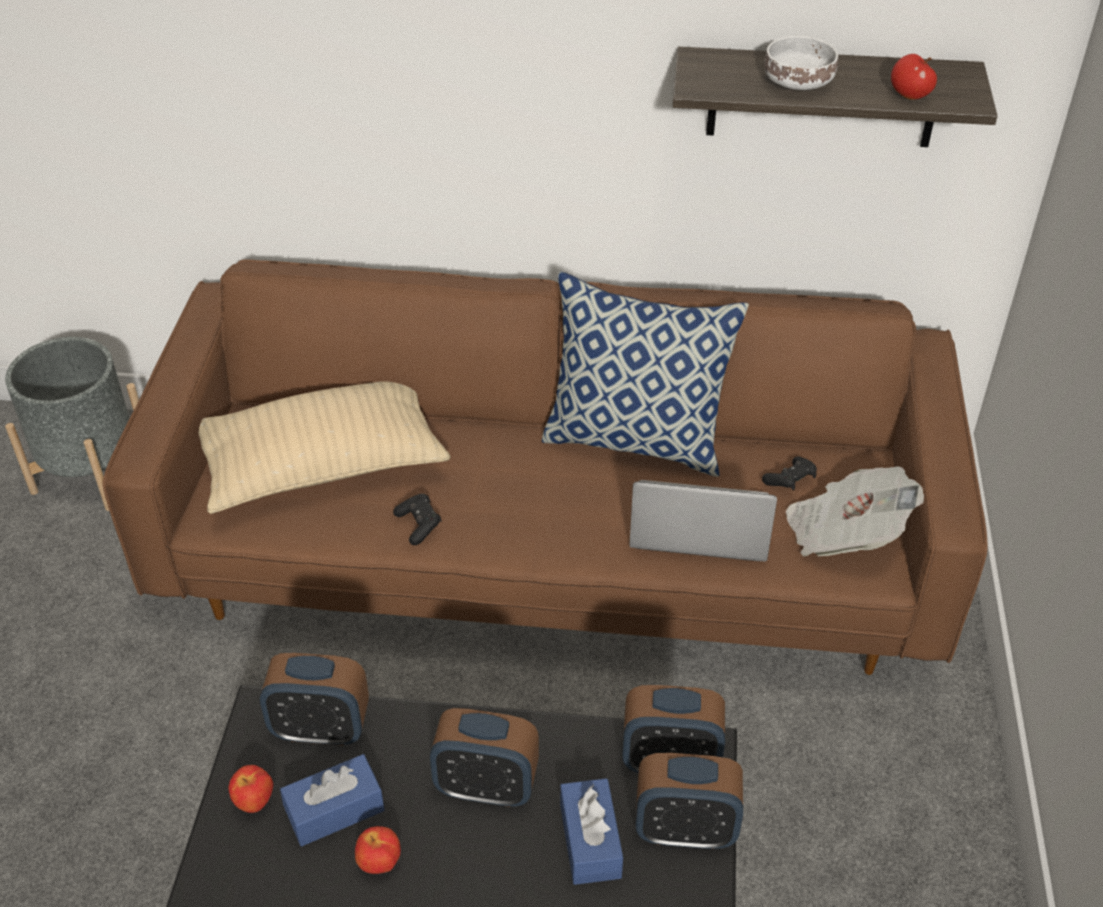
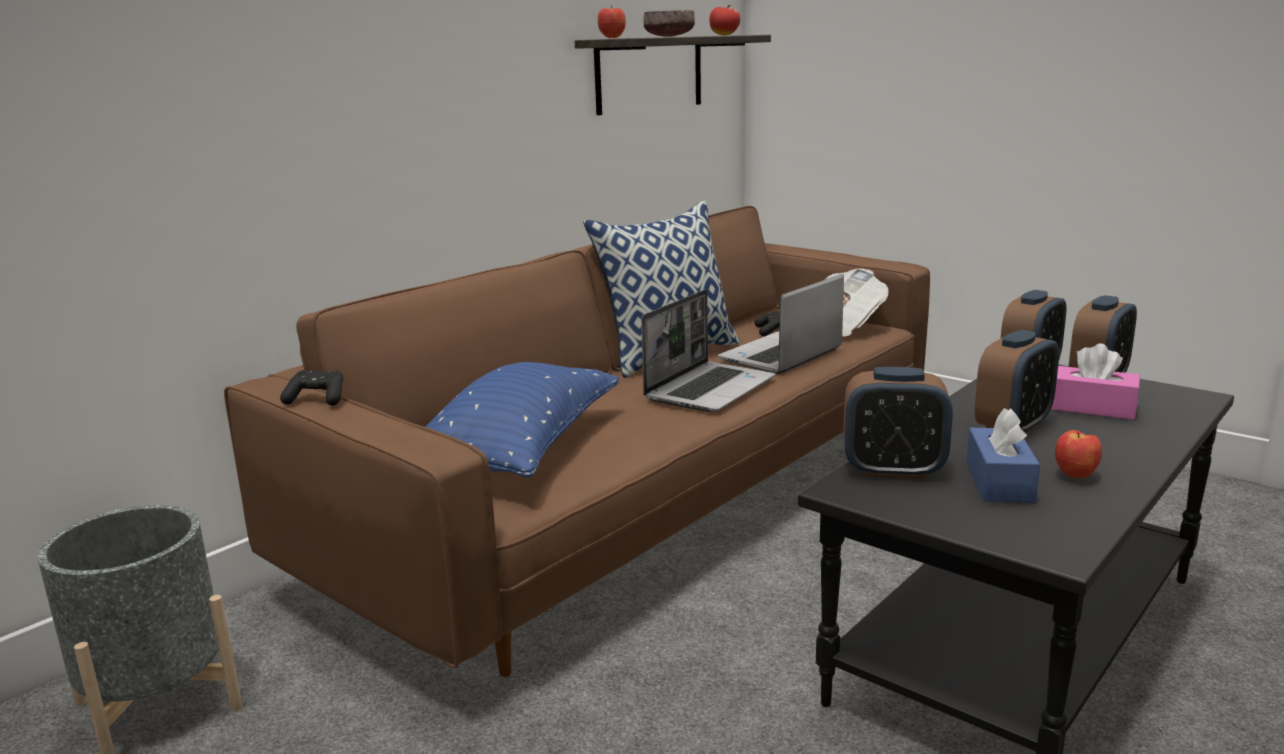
camera: 55 degrees left, 25 degrees down
(255, 802) = (964, 512): apple -> apple (612, 38)
(321, 729) = (893, 470): alarm clock -> alarm clock turned 60 degrees clockwise
(323, 465) = (517, 450): beige pillow -> blue pillow
(419, 525) = (654, 429): black game controller -> black game controller (317, 399)
(550, 516) = (709, 389): none -> laptop
(590, 841) = (1092, 407): blue tissue box -> pink tissue box
(799, 81) = (669, 36): white bowl -> brown bowl

